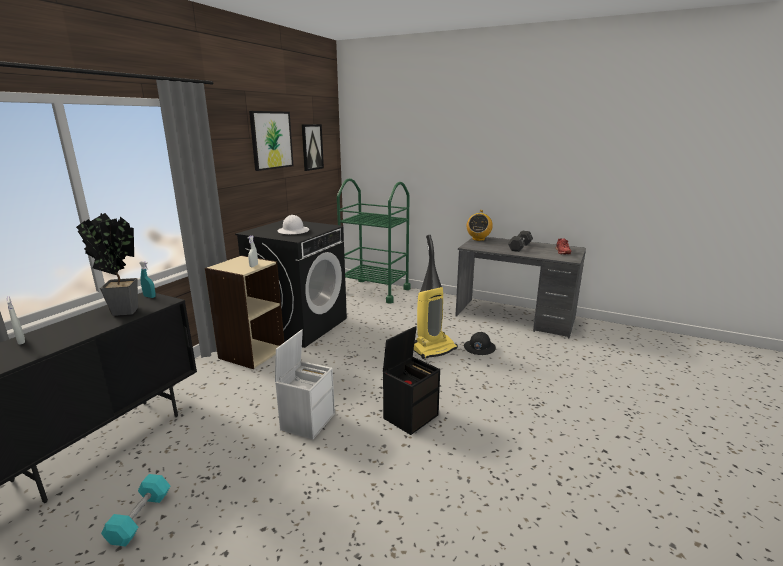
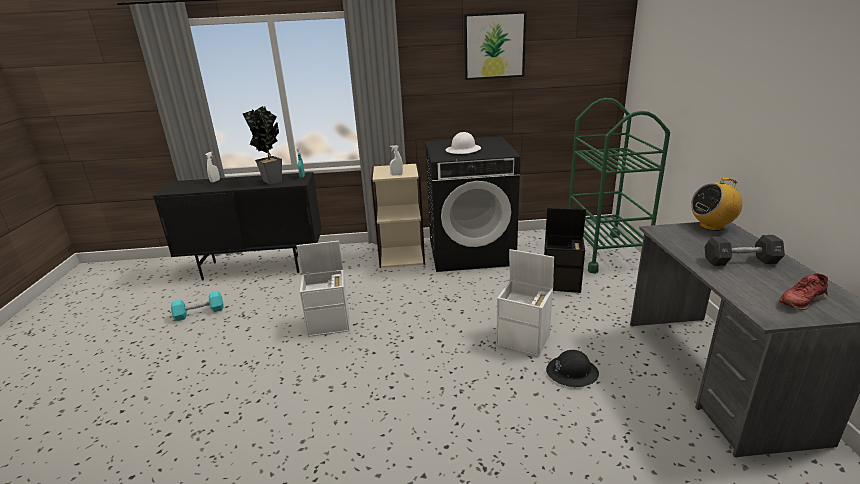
camera: 60 degrees right, 5 degrees up
(311, 147) = (566, 53): picture -> none
(411, 416) = (378, 374): black storage box -> black storage box (562, 283)
(434, 349) = (524, 340): vacuum cleaner -> white storage box

